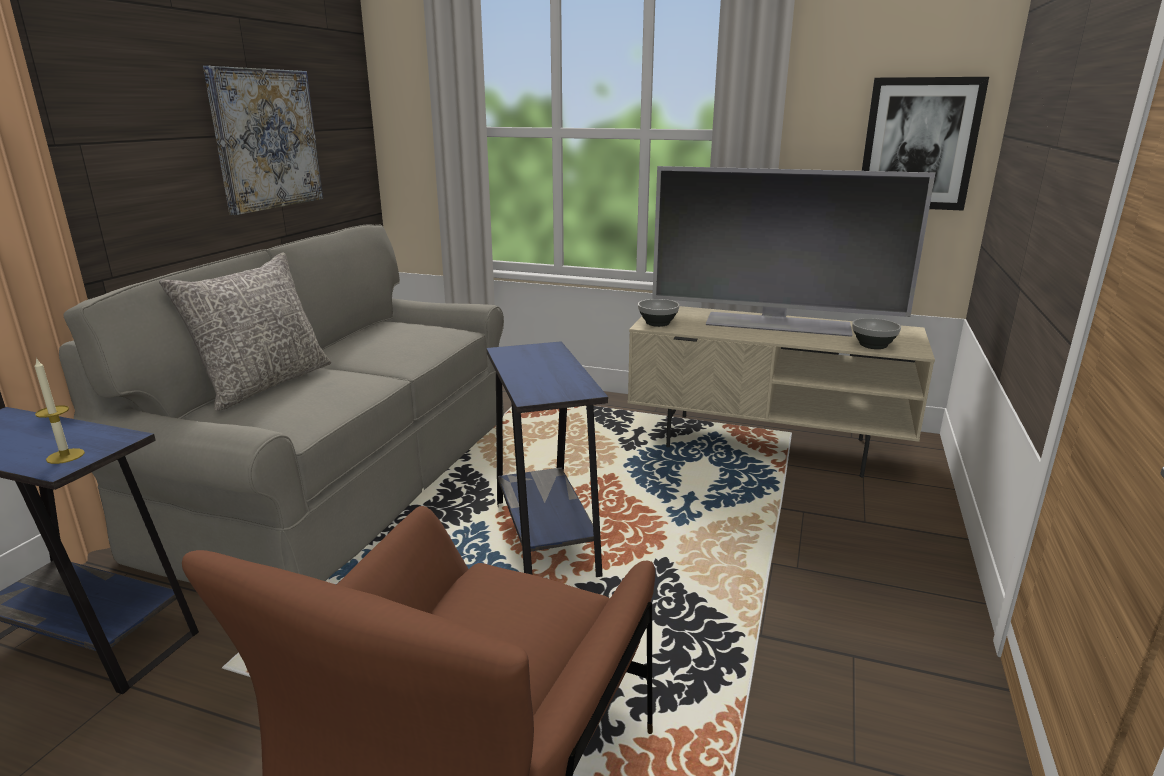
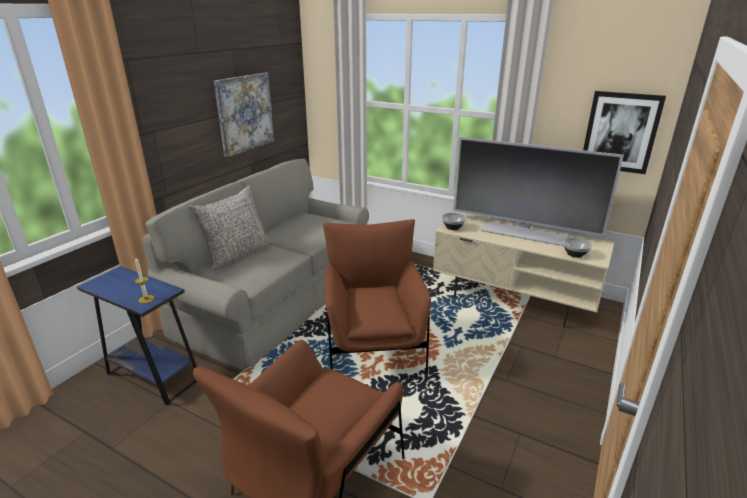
camera: 10 degrees right, 5 degrees up
(545, 538) = (374, 347): blue side table -> brown armchair

